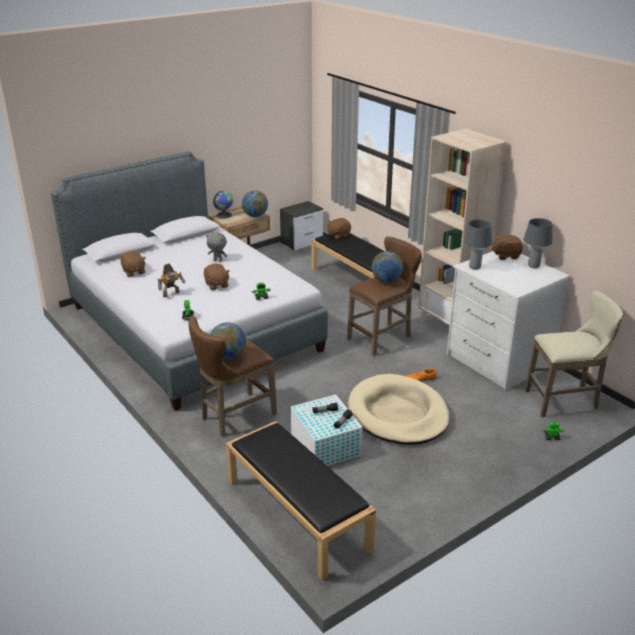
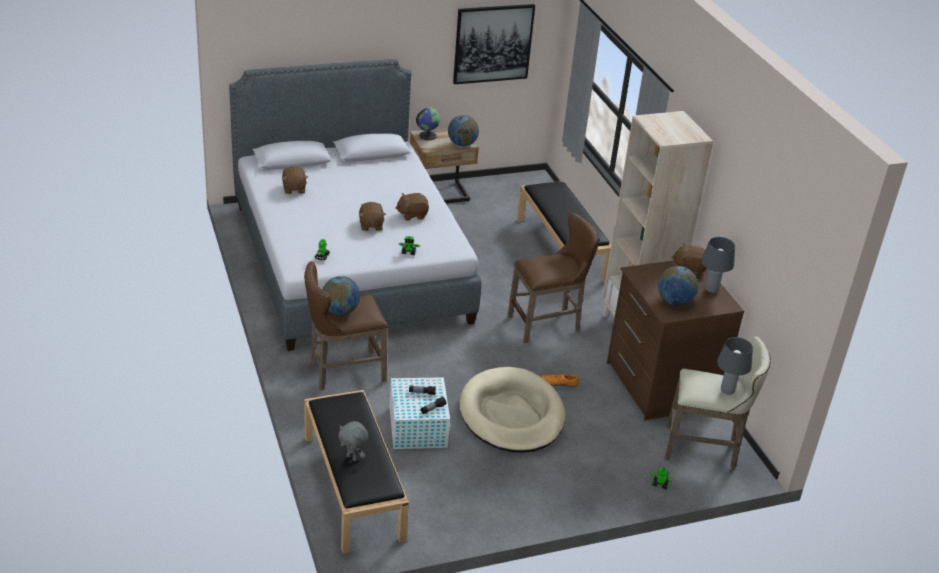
camera: 15 degrees right, 5 degrees up
(172, 294) = (319, 226): toy robot -> none
(218, 260) = (388, 195): grey plush toy -> grey plush toy (353, 457)
(261, 129) = (493, 43): none -> picture
(302, 242) = (525, 181): nightstand -> none
(338, 235) = (552, 188): brown plush toy -> brown plush toy (412, 215)
(386, 280) = (557, 263): globe -> globe (674, 301)
(474, 267) = (642, 275): grey table lamp -> grey table lamp (727, 391)
(498, 361) = (660, 384): white dresser -> brown dresser

